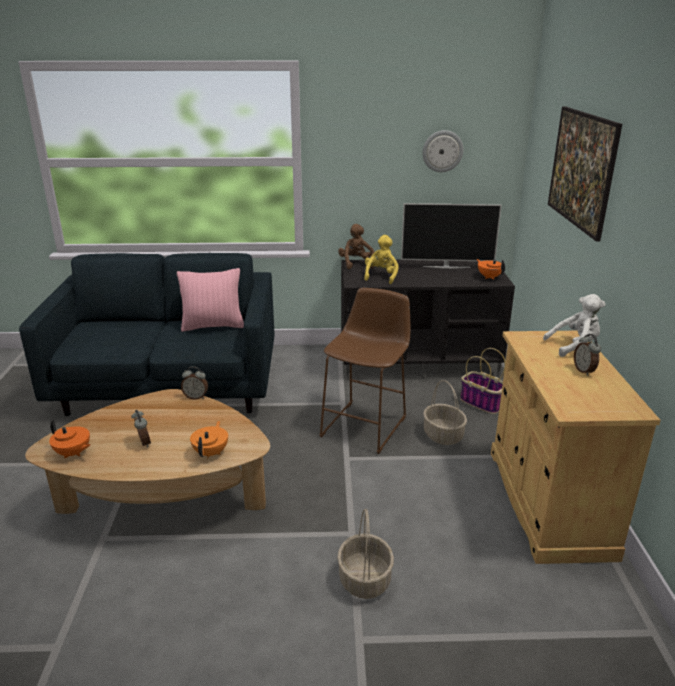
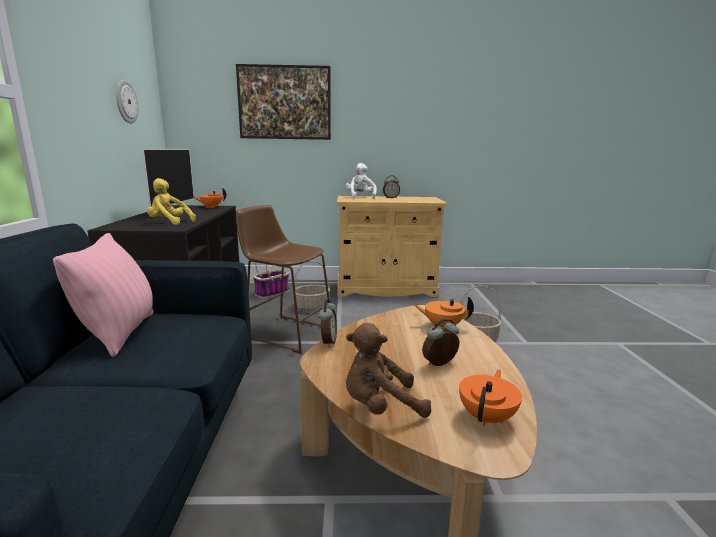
camera: 90 degrees left, 10 degrees down
(356, 264) = (114, 227): brown plush toy -> brown plush toy (380, 406)

